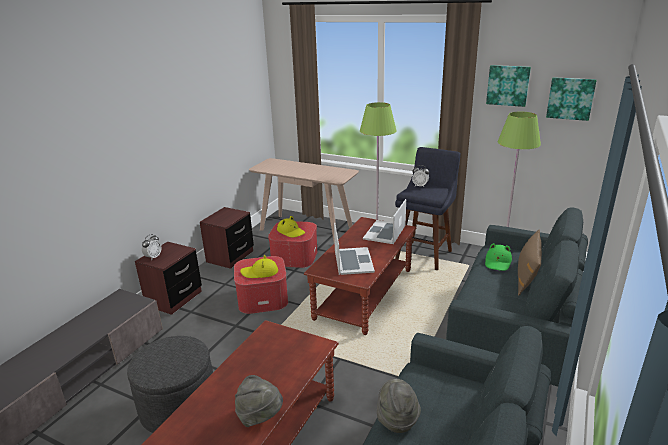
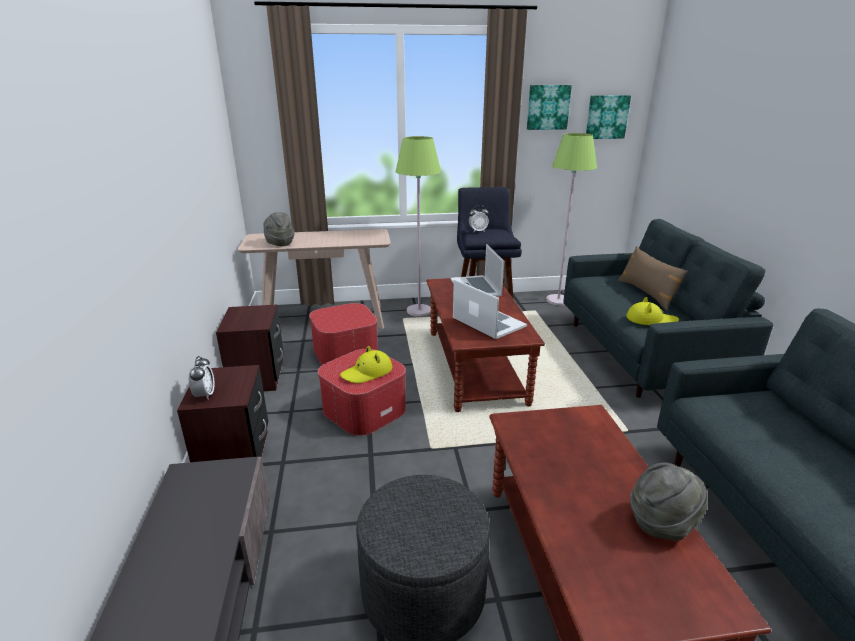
camera: 35 degrees left, 0 degrees up
(291, 231) = (342, 318): yellow hat -> yellow hat (650, 320)
(397, 419) = (761, 454): grey hat -> grey hat (279, 243)
(498, 262) = (609, 289): green hat -> none

